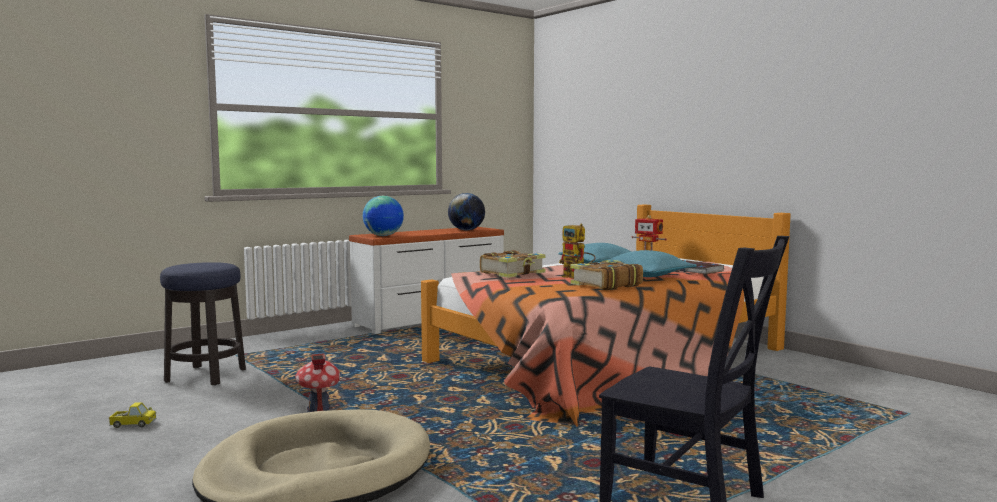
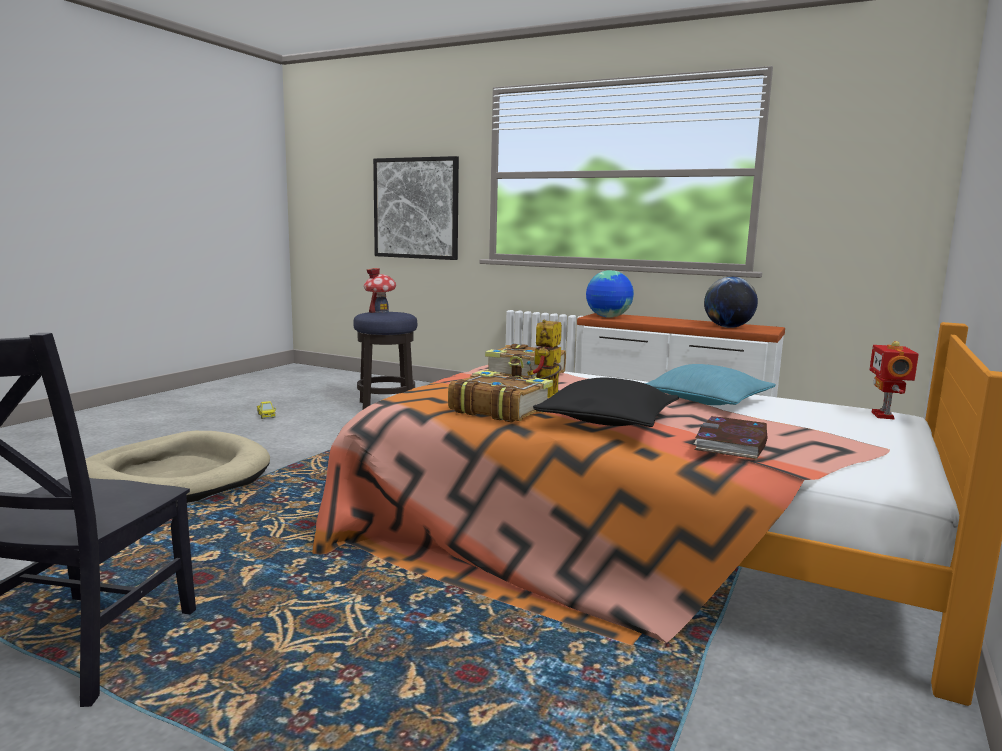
camera: 65 degrees right, 5 degrees up
(102, 140) = (416, 208): none -> picture
(319, 410) = (321, 450): toy house -> toy house (380, 311)
(645, 276) = (607, 420): turquoise pillow -> black pillow

